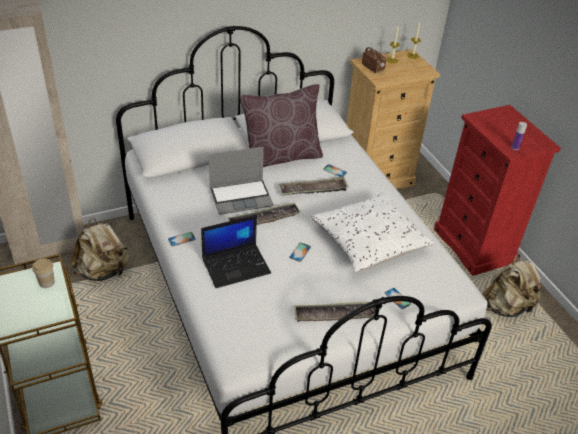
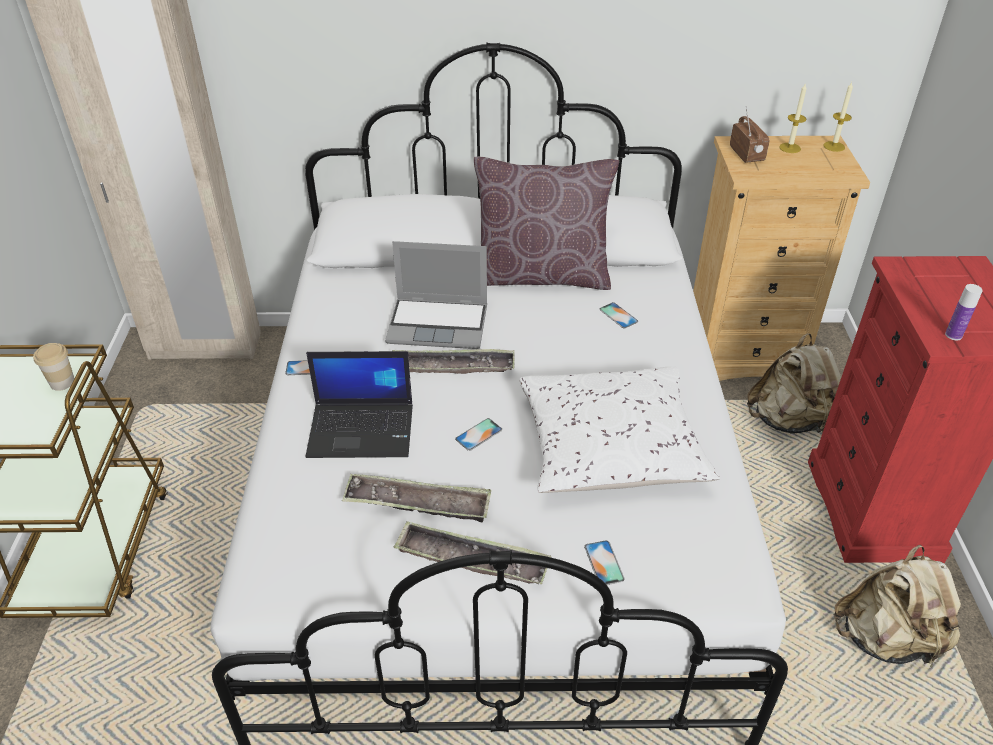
camera: 25 degrees right, 0 degrees up
(103, 271) = (253, 398): beige backpack -> beige backpack (789, 420)
(313, 190) = (563, 338): tray -> tray (418, 503)

